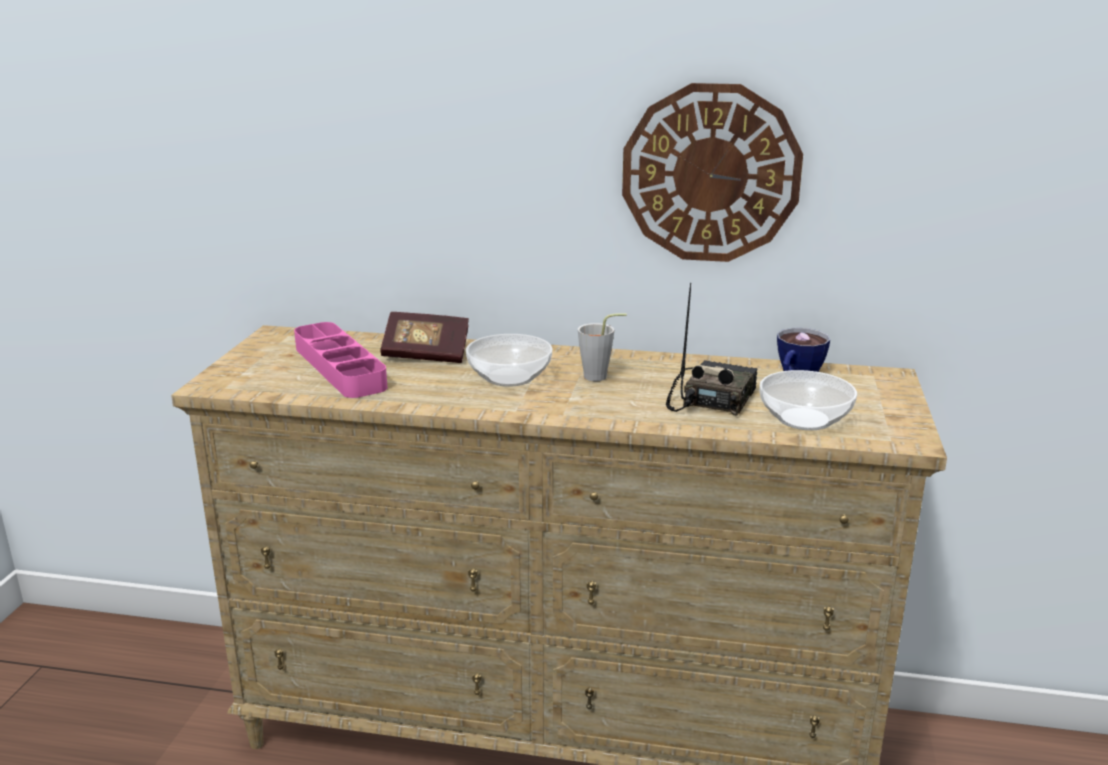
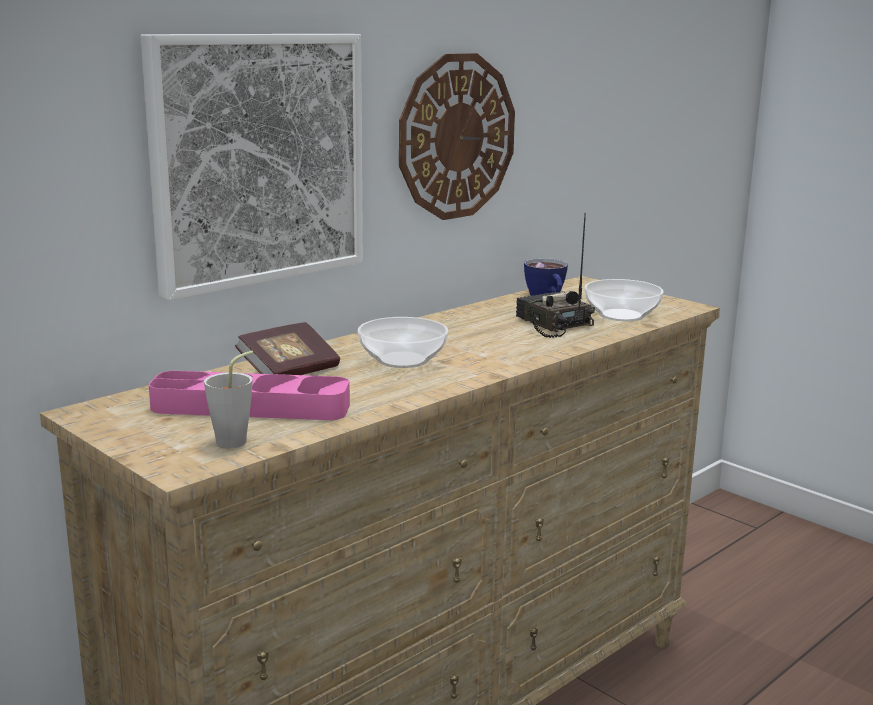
camera: 55 degrees left, 5 degrees down
(459, 167) = (258, 159): none -> picture
(600, 377) = (455, 337): grey cup -> grey cup (237, 440)

